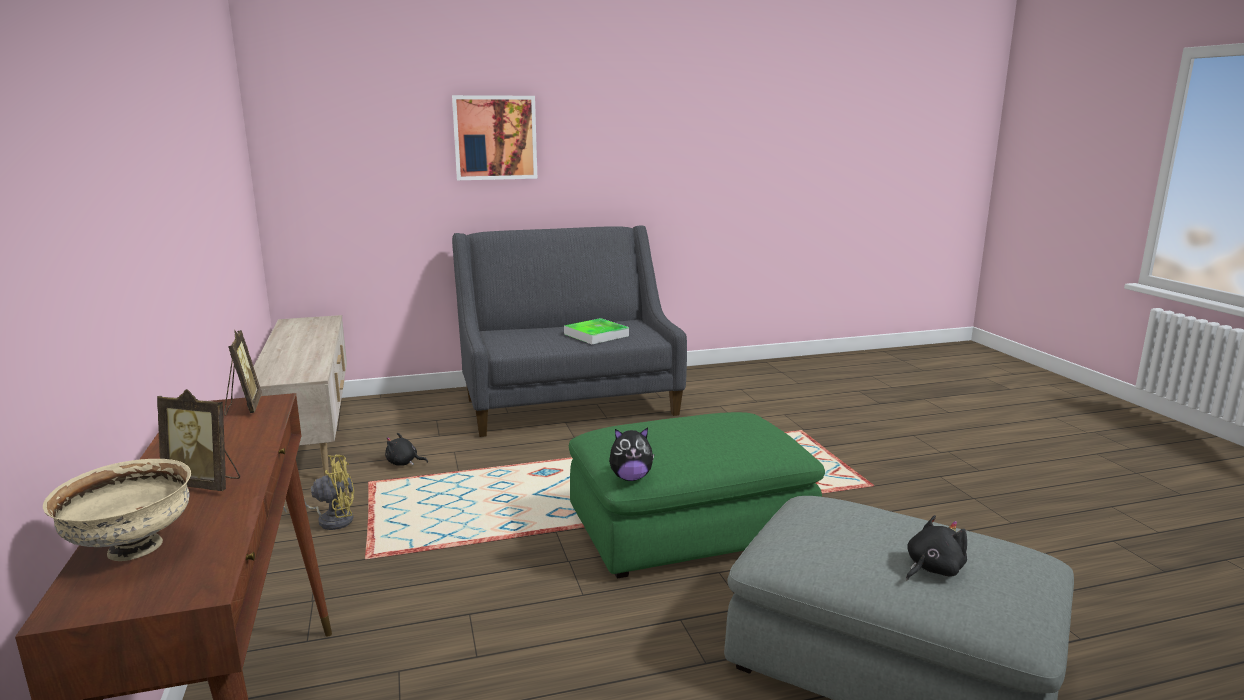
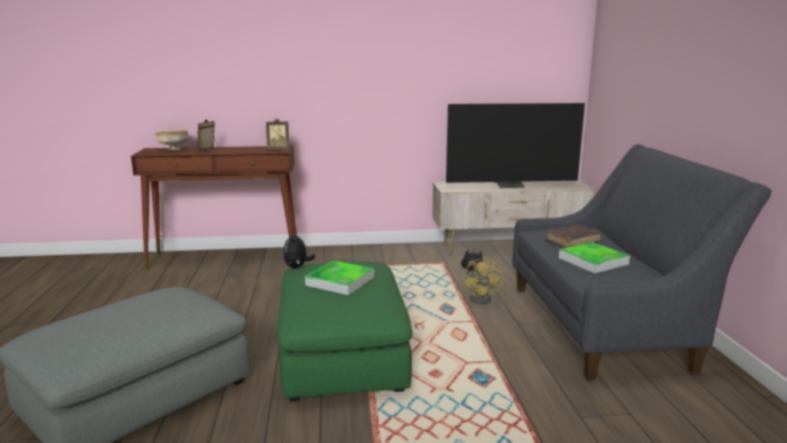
camera: 100 degrees right, 0 degrees up
(304, 346) = (510, 185): none -> television
(331, 519) = (399, 257): yellow fan -> yellow fan (483, 298)
(495, 137) = (688, 59): picture -> none
(537, 338) = (572, 241): none -> brown book
(690, 434) = (340, 281): none -> tray
(932, 569) = (96, 318): black plush toy -> none

